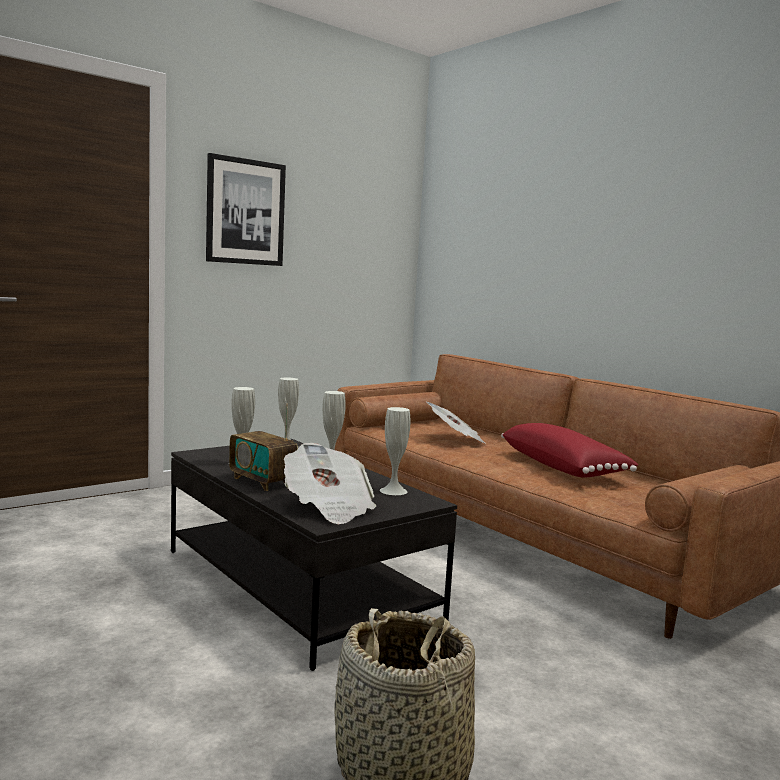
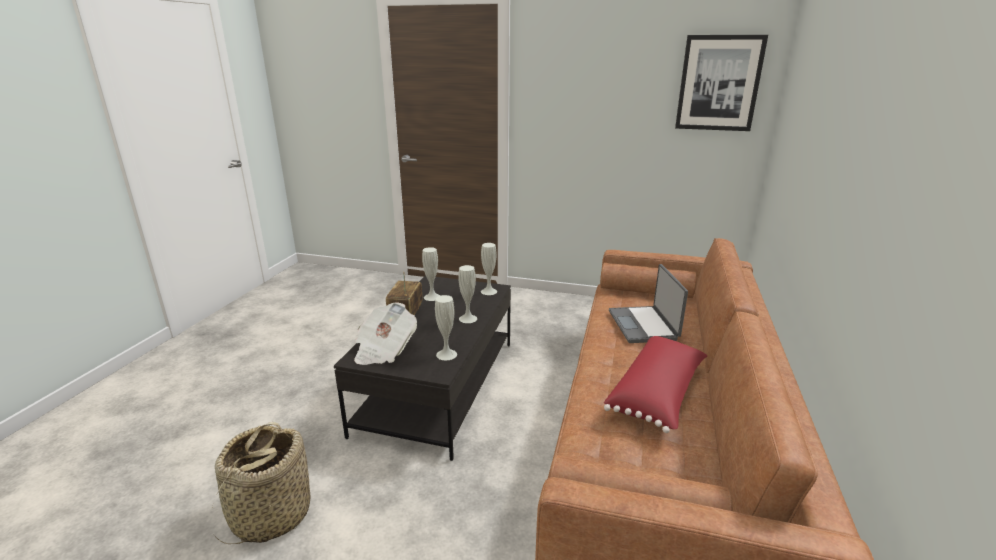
camera: 55 degrees right, 15 degrees up
(245, 212) = (573, 93): picture -> picture (719, 83)
(455, 439) = (644, 325): newspaper -> laptop

